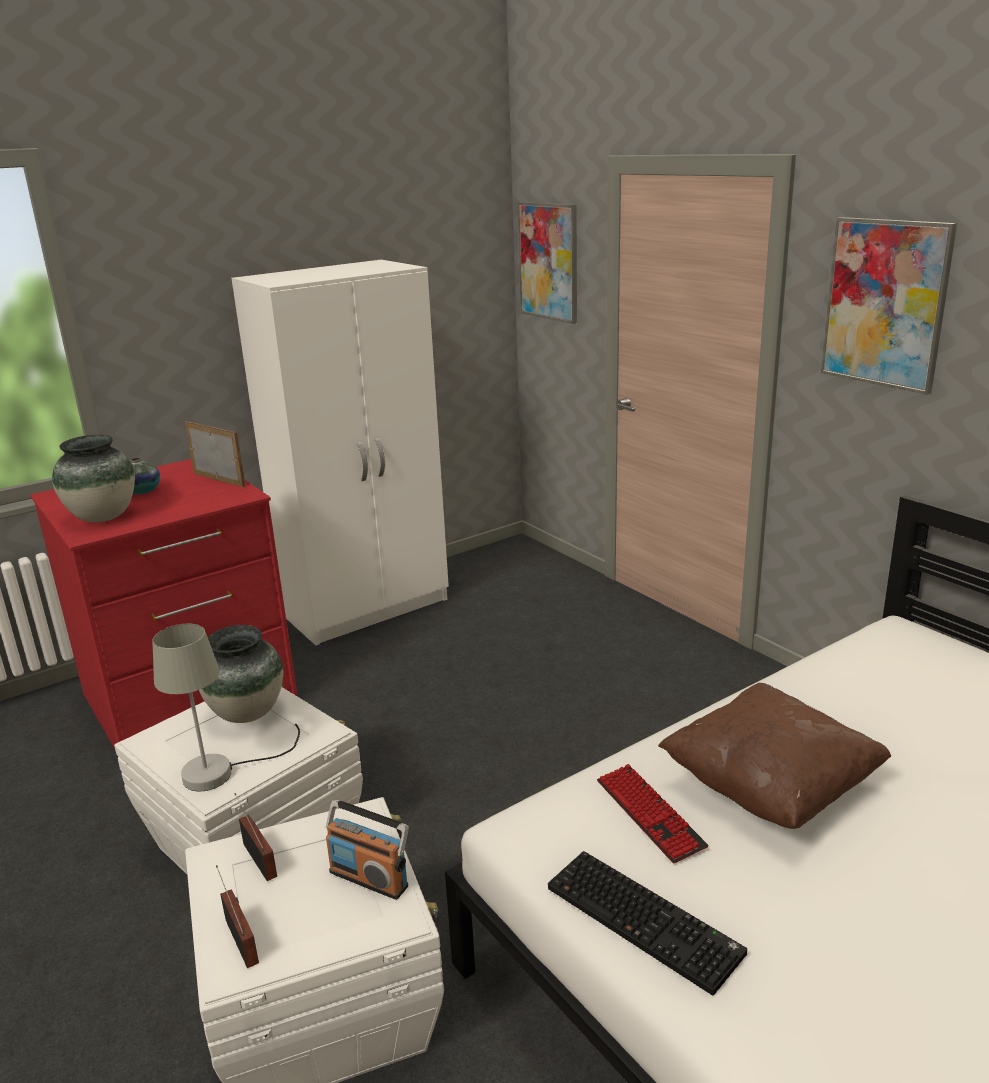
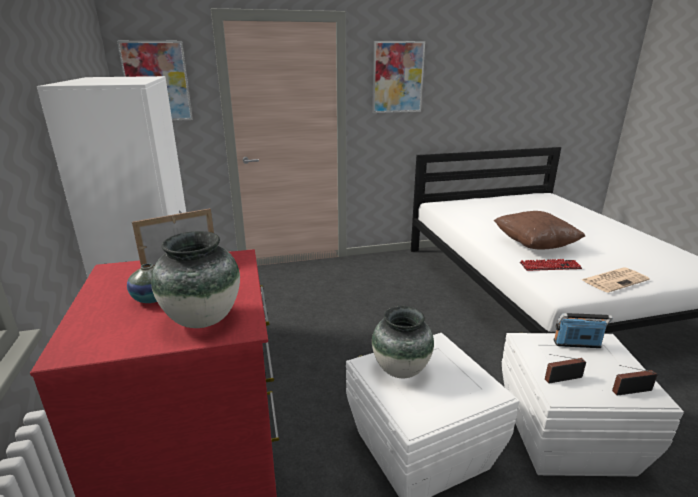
camera: 70 degrees left, 0 degrees up
(222, 770) = (468, 386): grey table lamp -> none
(369, 878) = (577, 344): radio -> radio turned 135 degrees counterclockwise
(646, 919) = (614, 280): keyboard -> newspaper

